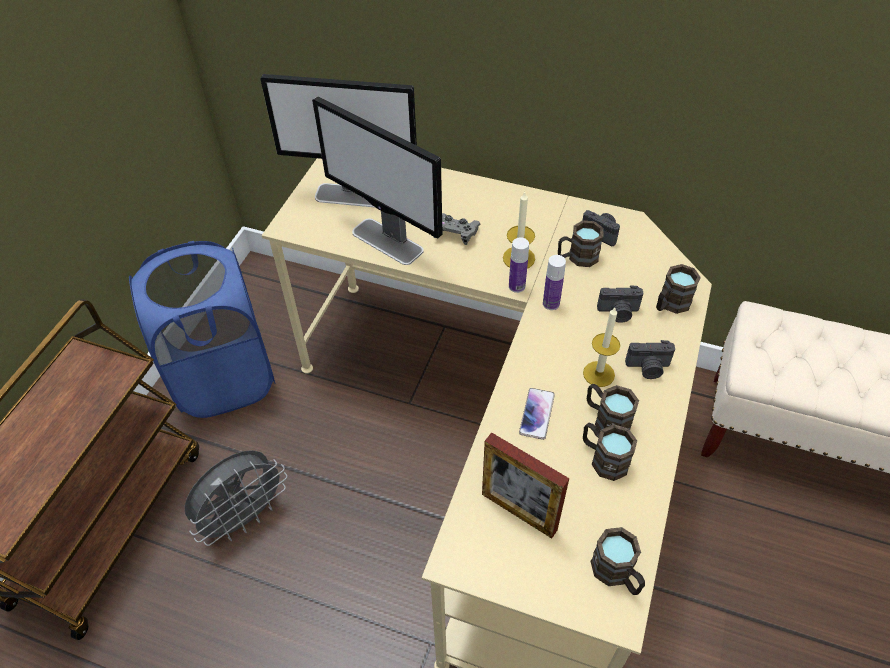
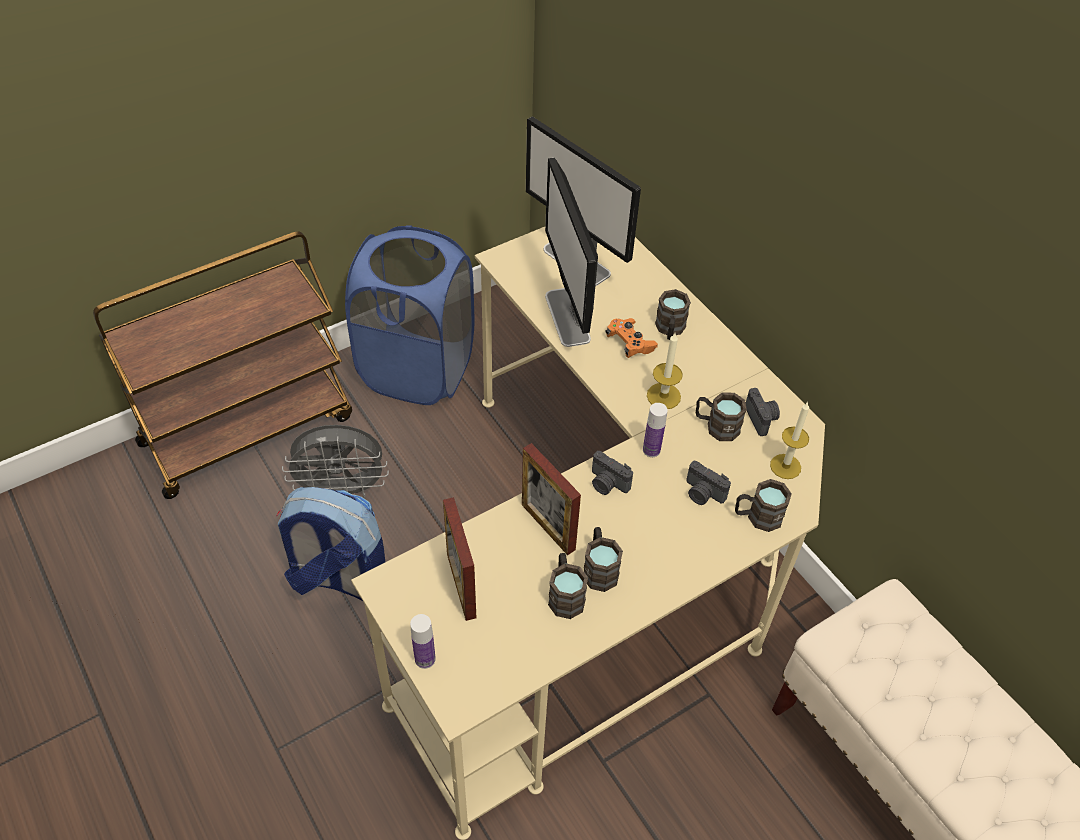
camera: 35 degrees right, 0 degrees up
(305, 592) = (338, 577): none -> backpack
(455, 234) = (630, 343): grey game controller -> orange game controller
(516, 286) = (637, 418): bottle -> bottle (425, 659)
(537, 414) = (548, 527): phone -> picture frame
(598, 374) = (631, 530): candle -> candle (785, 466)
(617, 574) = (487, 679): brown mug -> brown mug (670, 330)
(648, 368) = (678, 553): camera -> camera (607, 484)

